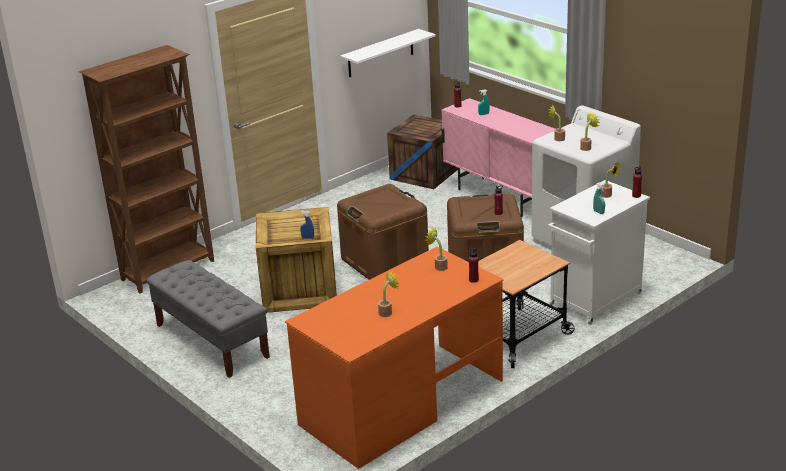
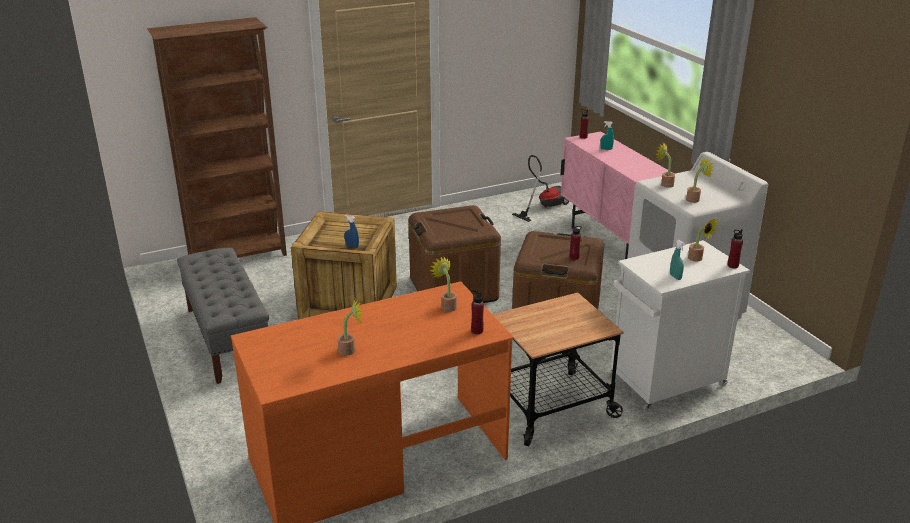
camera: 15 degrees right, 0 degrees up
(380, 53) = (515, 70): white shelf -> none
(424, 174) = (544, 206): crate -> vacuum cleaner

